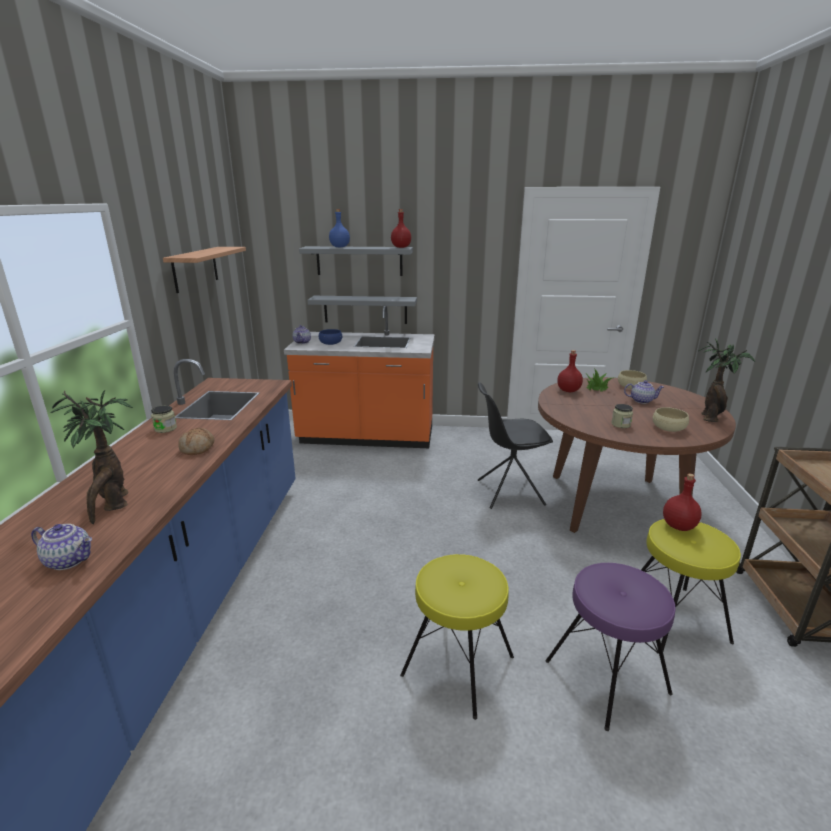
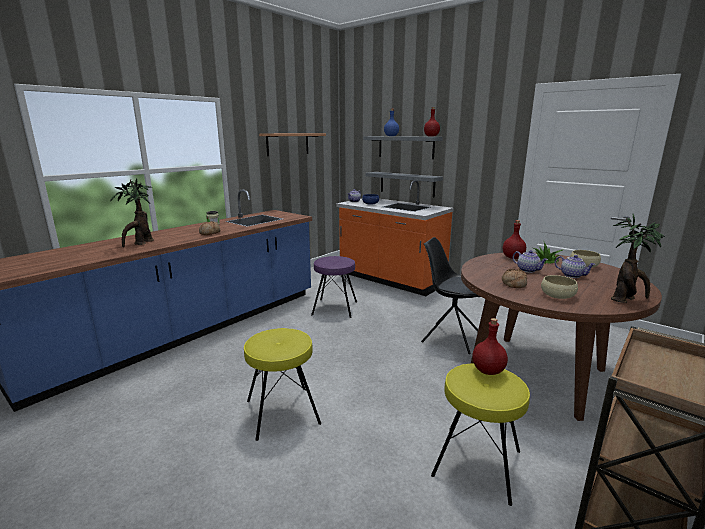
camera: 35 degrees right, 5 degrees down
(70, 560) = (95, 255): teapot -> teapot (528, 270)
(606, 676) = (367, 465): purple stool -> purple stool (335, 308)
(620, 424) = (513, 284): jar -> bread

